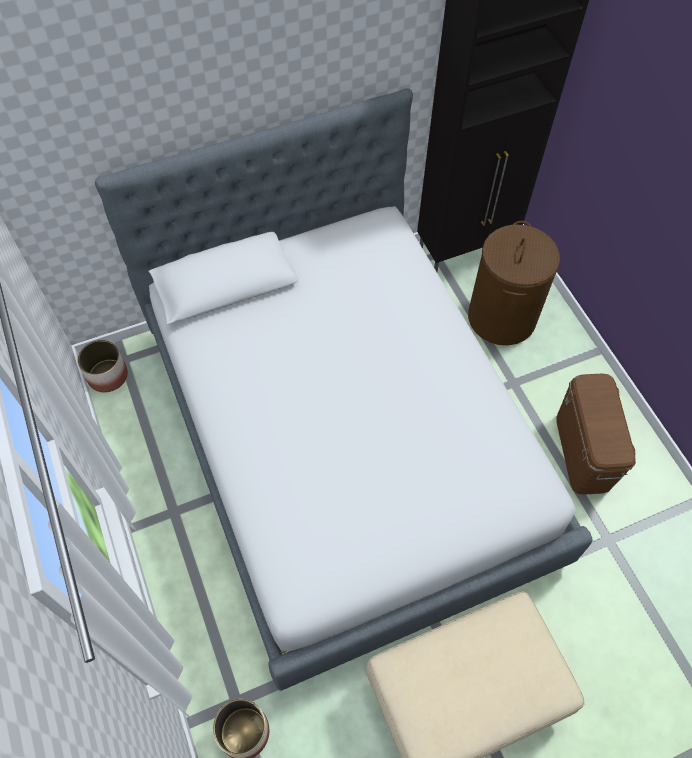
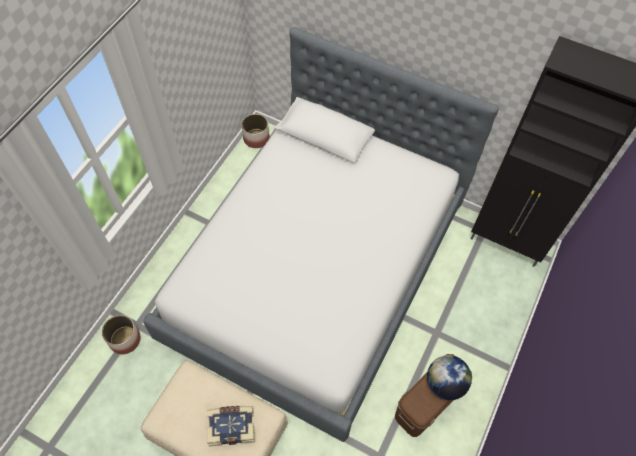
camera: 50 degrees right, 0 degrees up
(501, 317) = (476, 295): brown laundry basket -> none
(503, 661) = (231, 426): none -> book
(605, 406) = (445, 383): none -> globe

